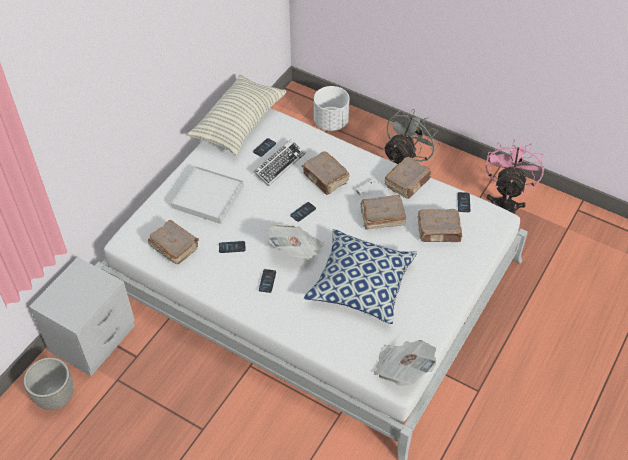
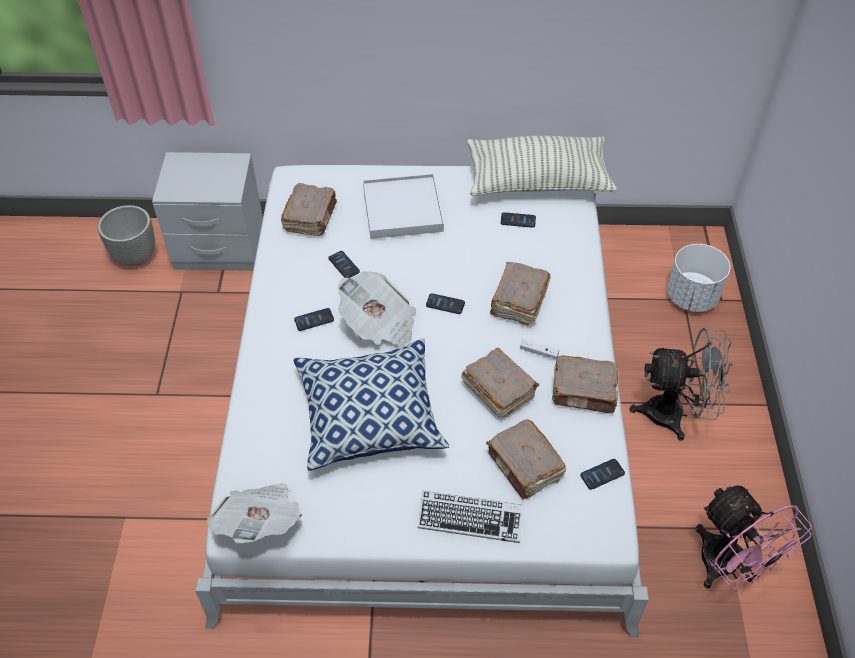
camera: 60 degrees right, 0 degrees up
(279, 164) = (503, 247): keyboard -> keyboard (470, 519)
(505, 204) = (728, 568): pink fan -> pink fan turned 75 degrees clockwise

